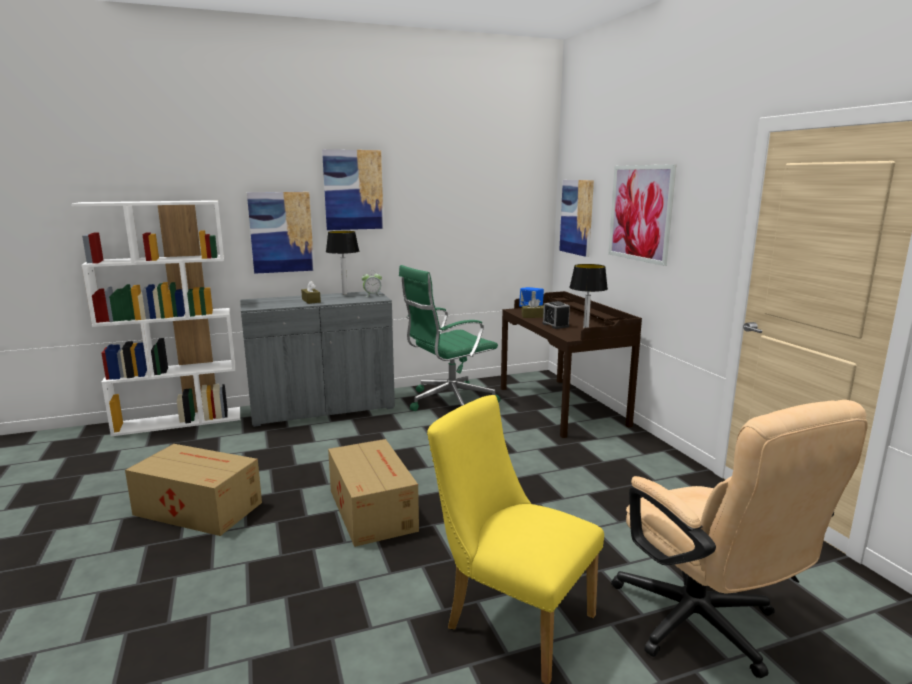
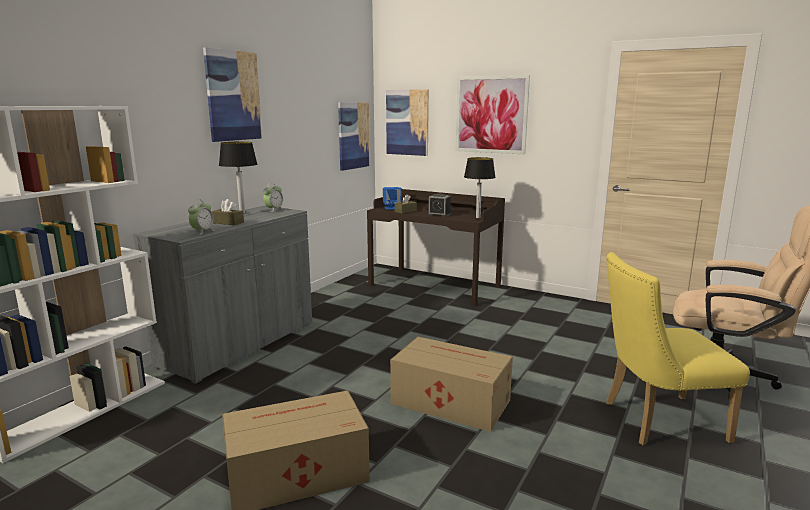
camera: 40 degrees left, 0 degrees up
(275, 305) = (202, 232): none -> alarm clock
(281, 232) = (168, 146): picture -> picture (353, 135)
(448, 402) = (347, 305): green office chair -> none

